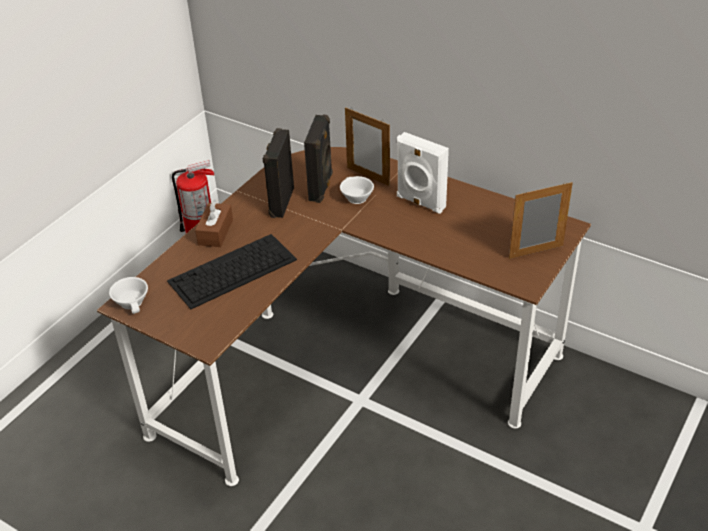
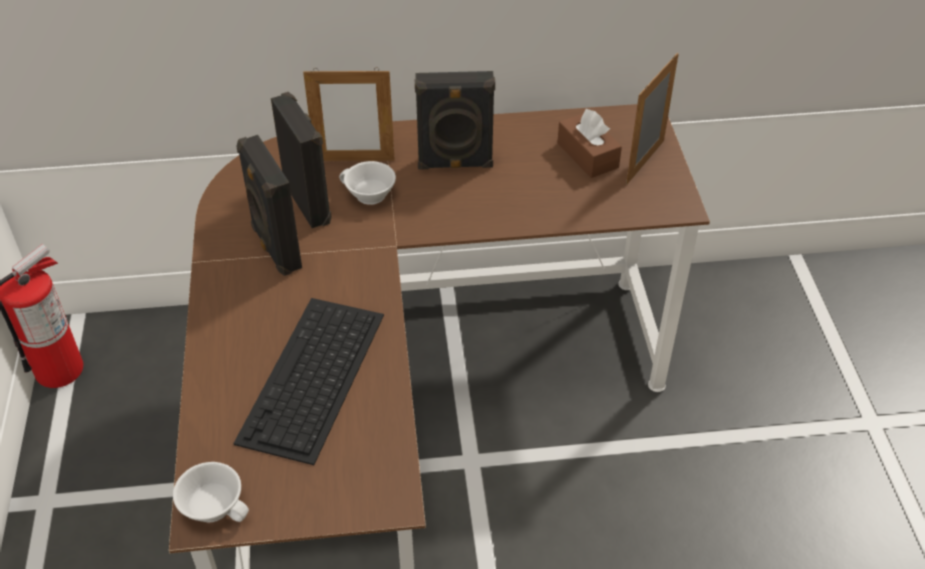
camera: 40 degrees left, 5 degrees up
(215, 232) = (228, 336): brown tissue box -> brown tissue box (587, 155)
(420, 203) = (455, 164): white speaker -> black speaker

